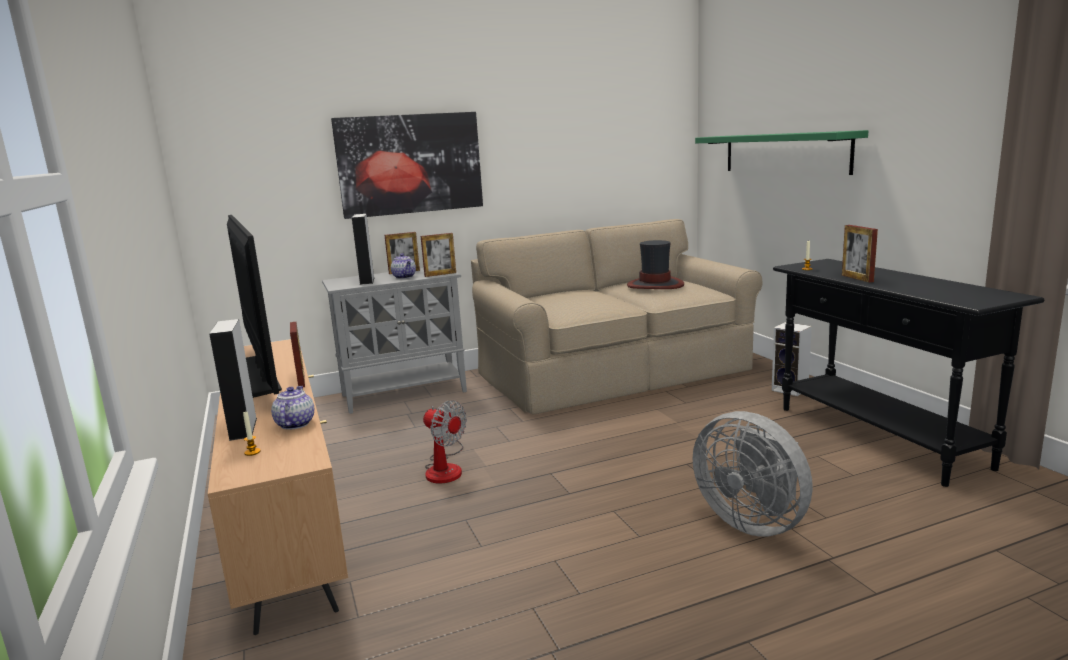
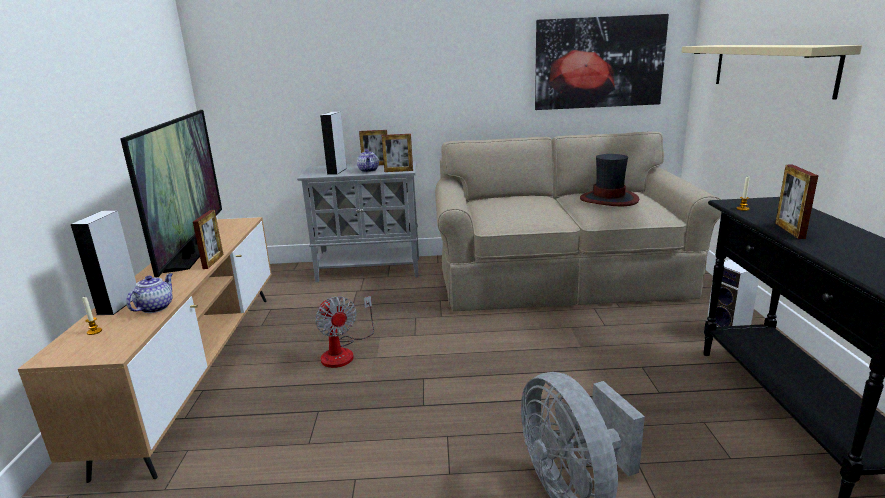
camera: 20 degrees right, 5 degrees up
(410, 164) = (388, 67): picture -> picture (599, 63)
(784, 153) = (770, 67): green shelf -> beige shelf

